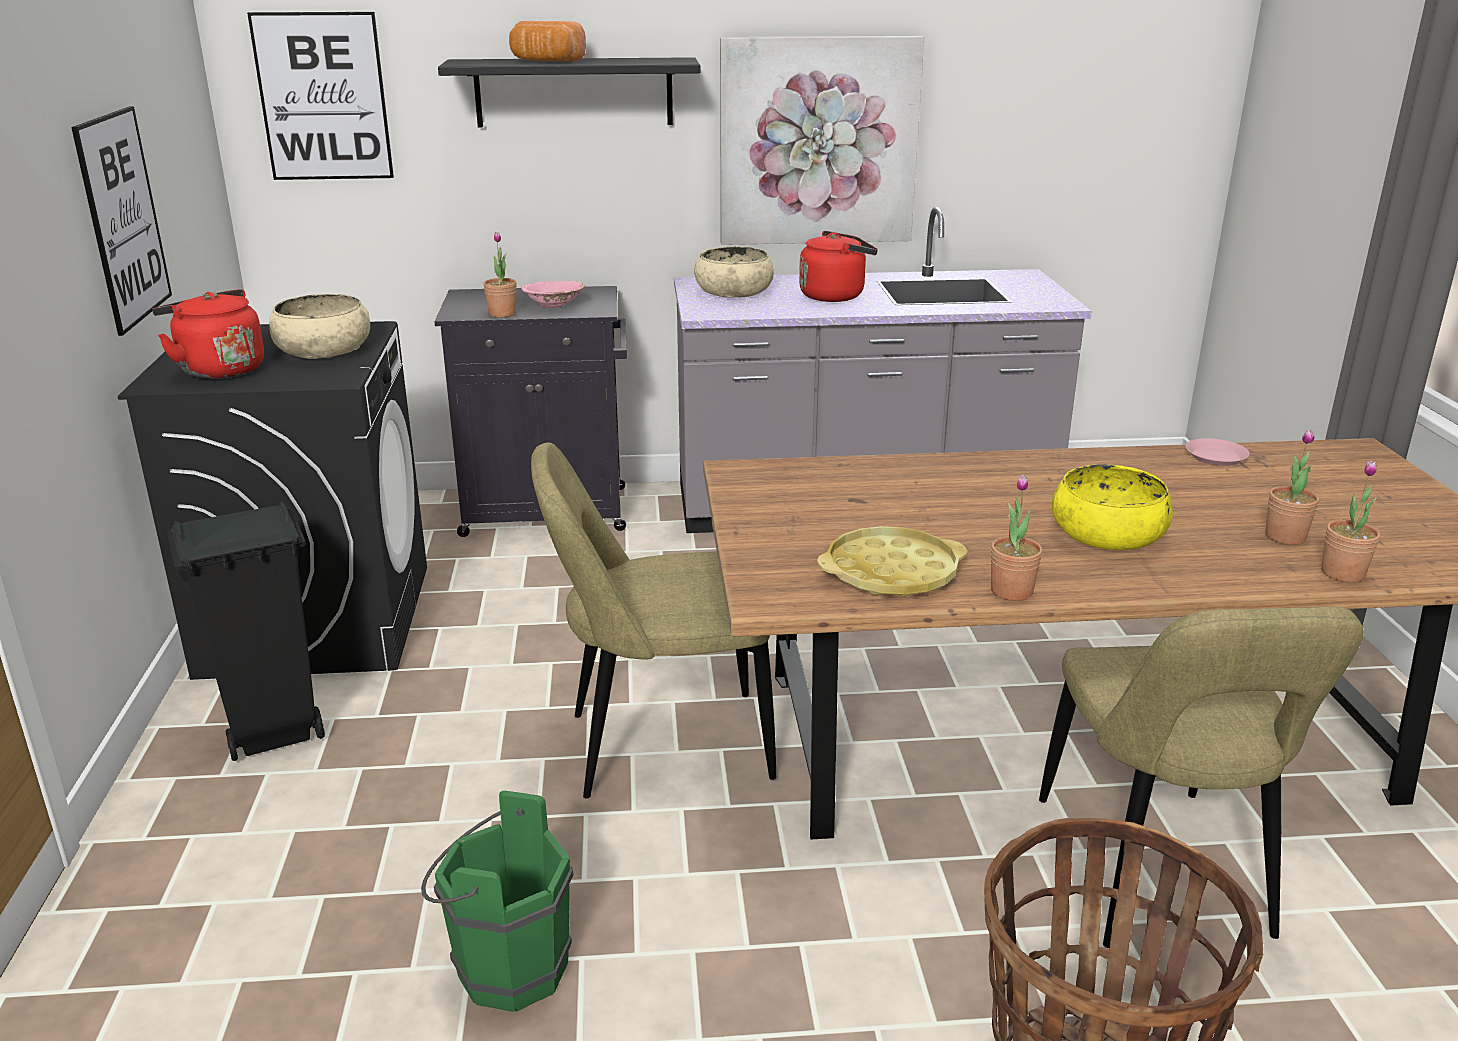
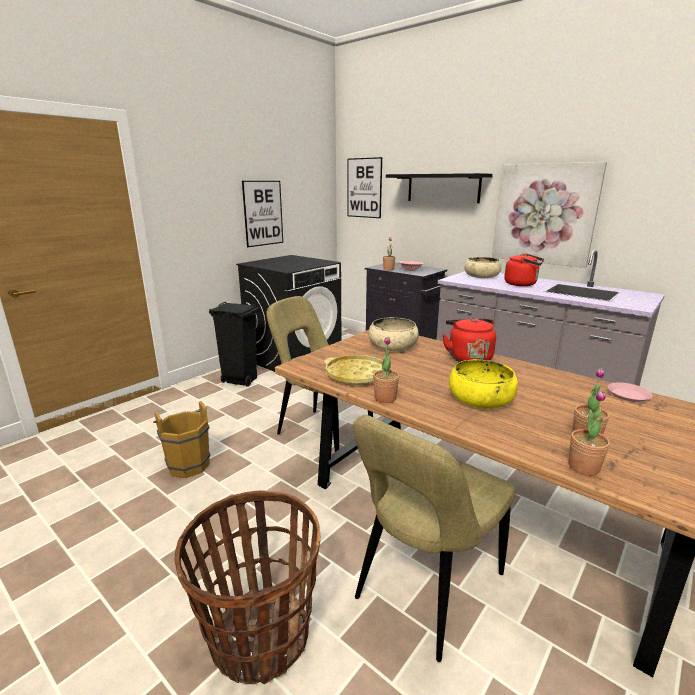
camera: 45 degrees right, 5 degrees down
(218, 369) = (269, 263): red kettle -> red kettle (468, 357)
(324, 350) = (303, 264): beige bowl -> beige bowl (393, 346)
(504, 967) = (188, 464): green bucket -> brown bucket
(545, 61) = (427, 173): bread -> none

